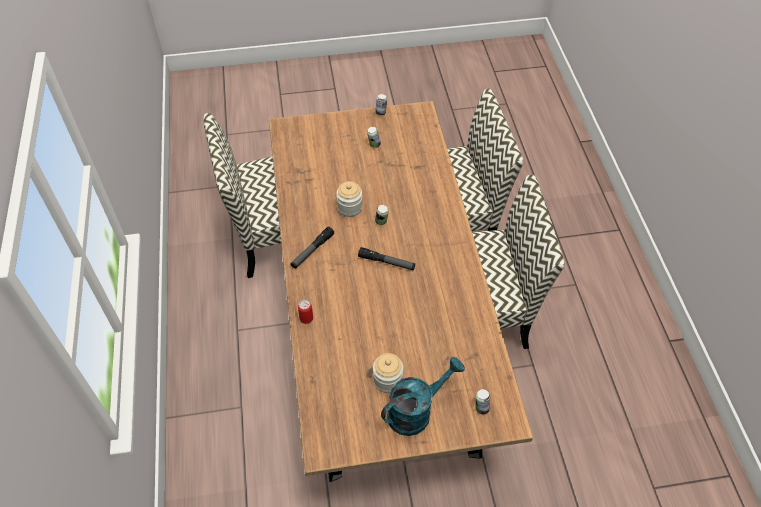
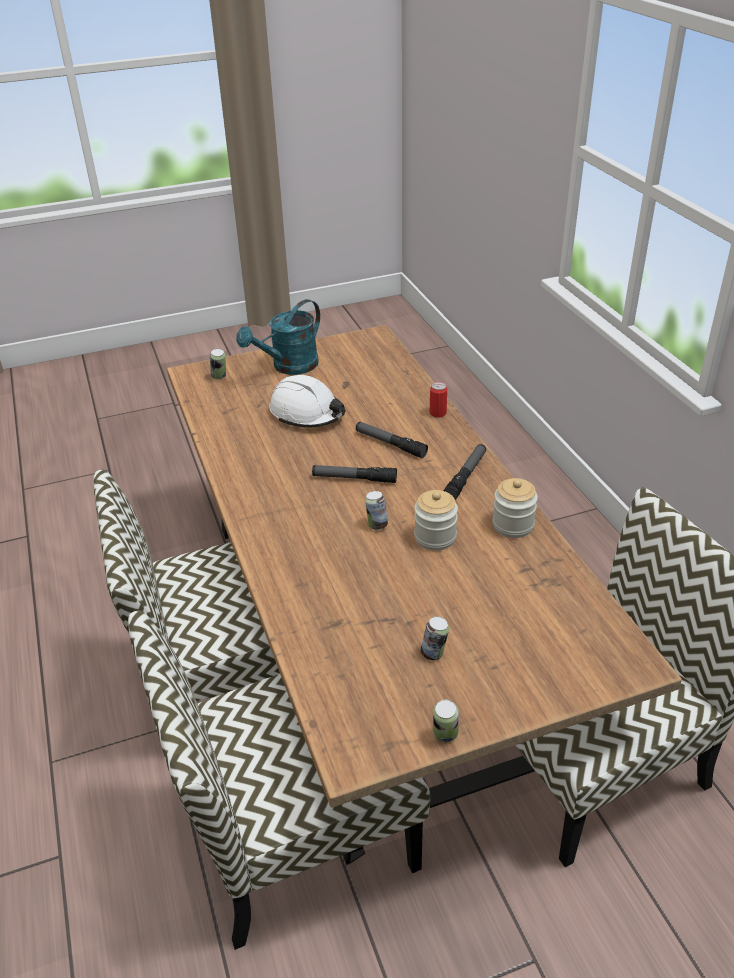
camera: 170 degrees right, 15 degrees down
(353, 291) = (390, 444): none -> flashlight
(387, 380) = (324, 382): jar -> jar (513, 525)
(408, 338) = (307, 414): none -> white hard hat

